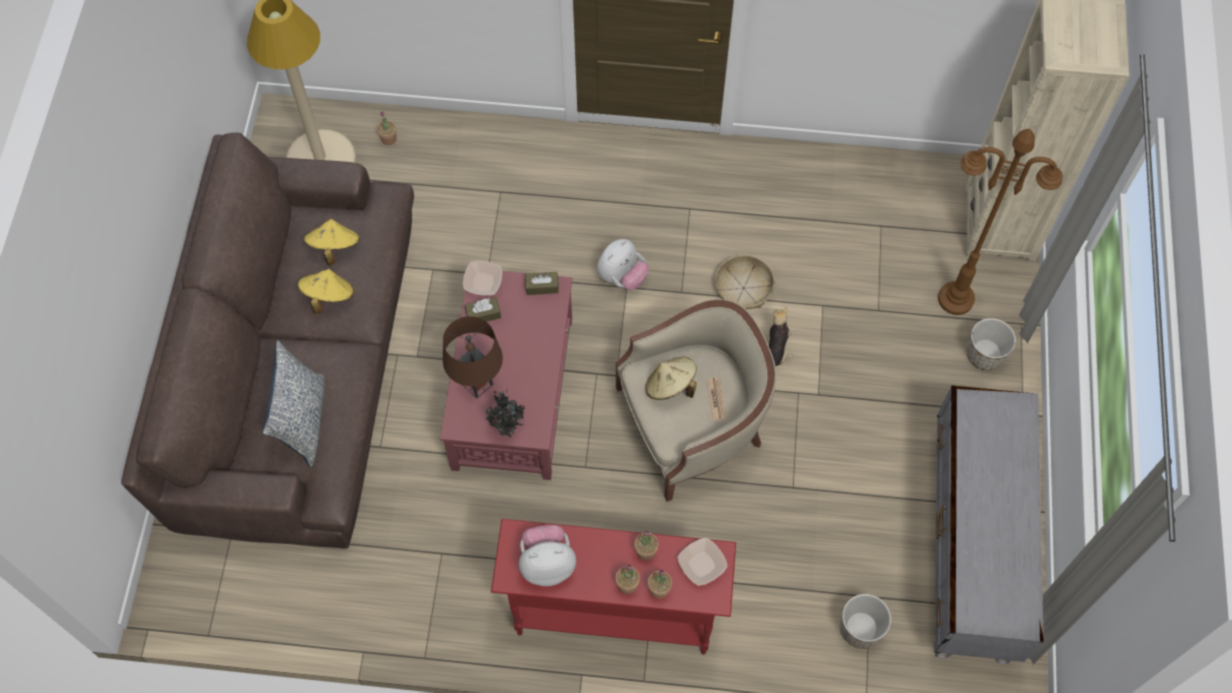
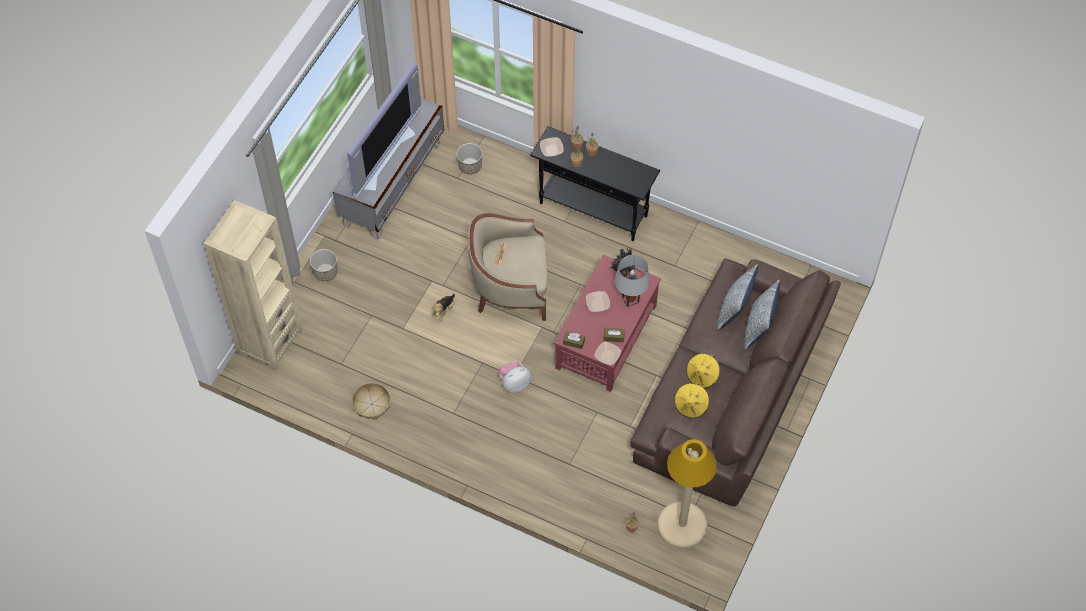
camera: 160 degrees left, 5 degrees down
(257, 407) = (759, 327): none -> pillow
(477, 384) = (630, 299): brown table lamp -> grey table lamp
(527, 359) = (597, 304): none -> bowl
(547, 563) = (627, 172): plush toy -> none
(613, 613) = (593, 210): red console table -> black console table
(670, 386) = (522, 269): beige hat -> none
(743, 288) = (444, 353): basket -> basket (371, 404)
(955, 299) = (323, 307): brown floor lamp -> none
(994, 488) = (383, 156): none -> television

